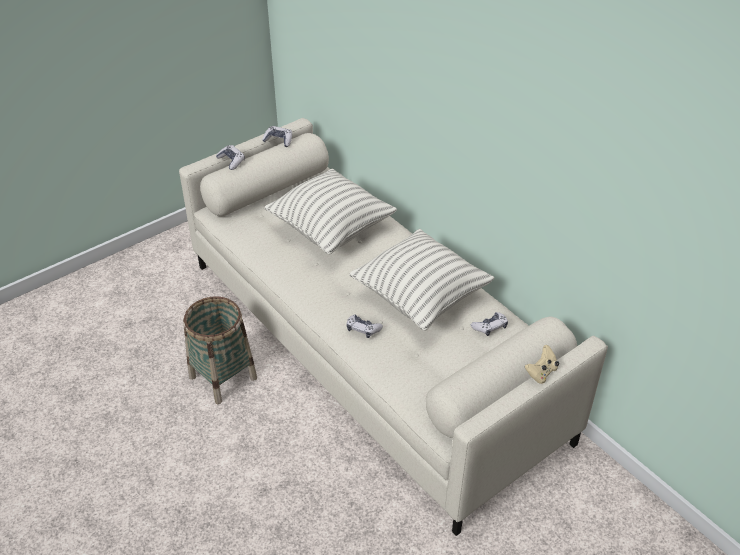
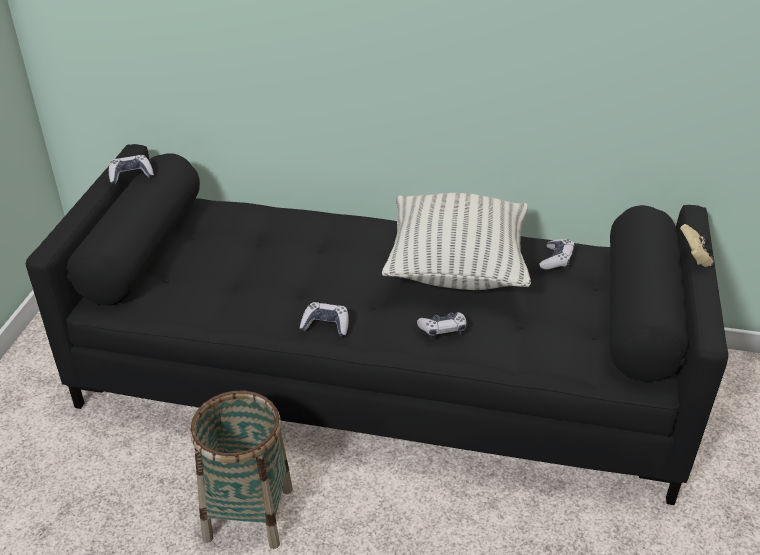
camera: 40 degrees left, 5 degrees down
(231, 161) = (96, 220): game controller -> game controller (326, 325)
(331, 230) = (276, 252): pillow -> none
(371, 348) = (382, 378): beige sofa -> black sofa

